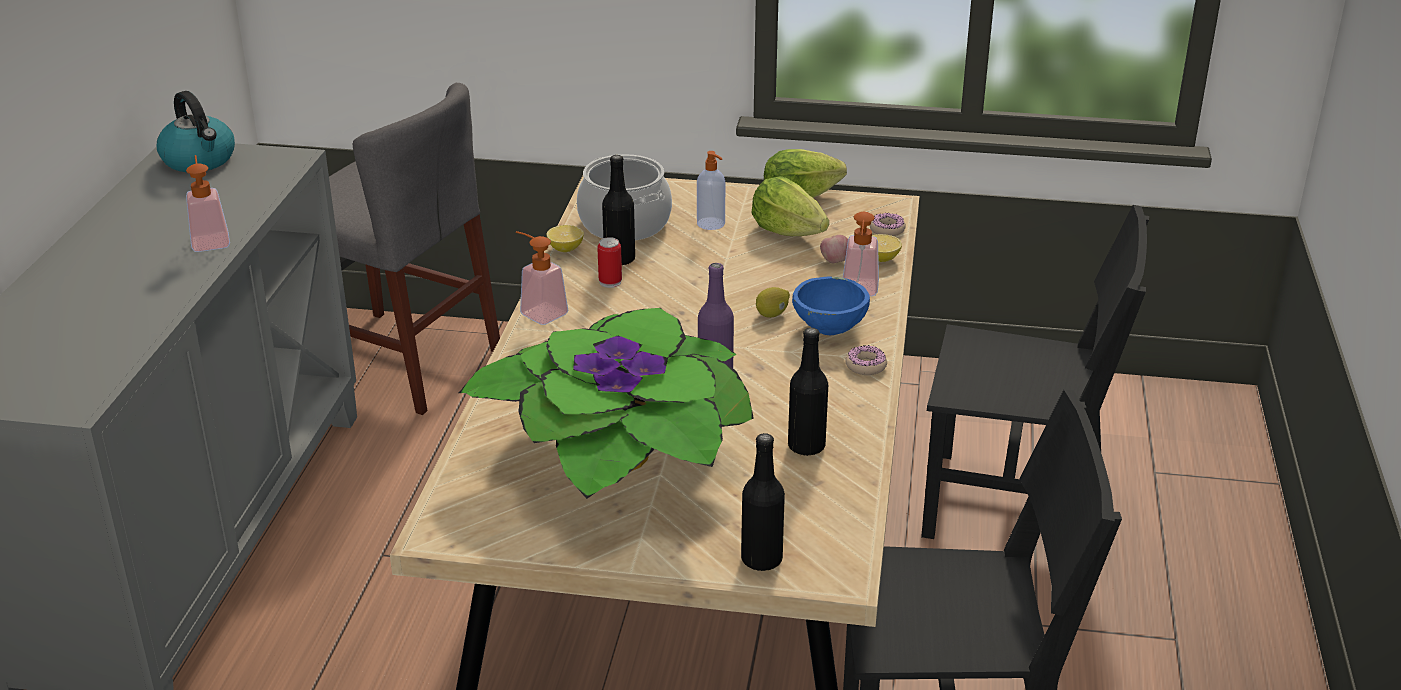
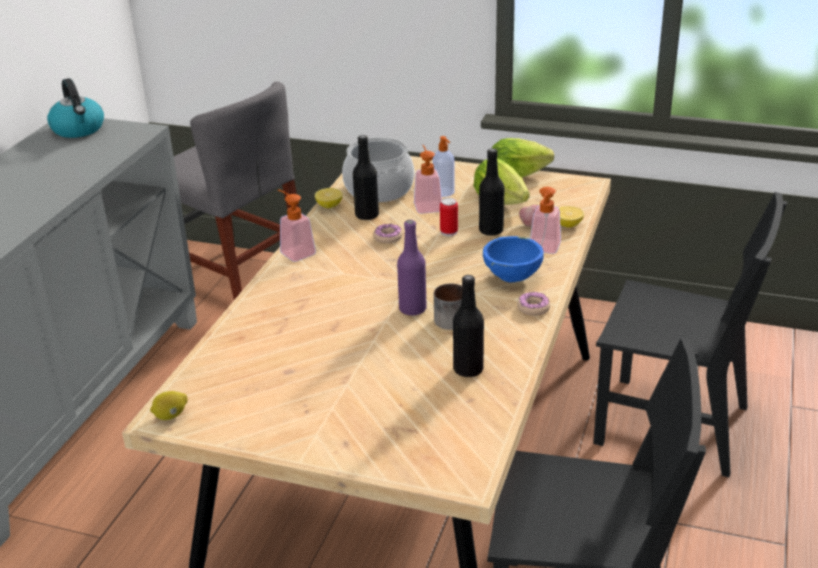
camera: 10 degrees right, 0 degrees up
(210, 239) = (63, 185): soap dispenser -> soap dispenser (427, 205)
(610, 282) = (354, 232): can -> can (449, 232)
(620, 457) = (320, 368): potted plant -> none
(761, 559) = (406, 460): black bottle -> black bottle (491, 231)
(768, 384) = (452, 317): none -> mug
(772, 314) = (471, 263): lemon -> lemon (171, 416)
(887, 229) = (578, 203): donut -> donut (388, 237)

